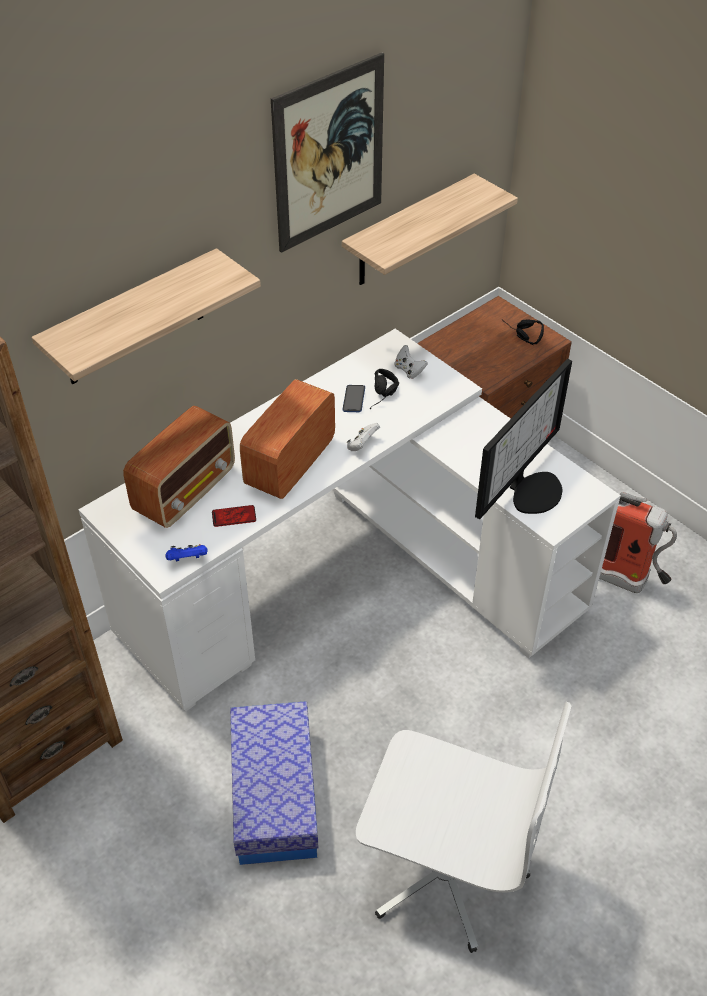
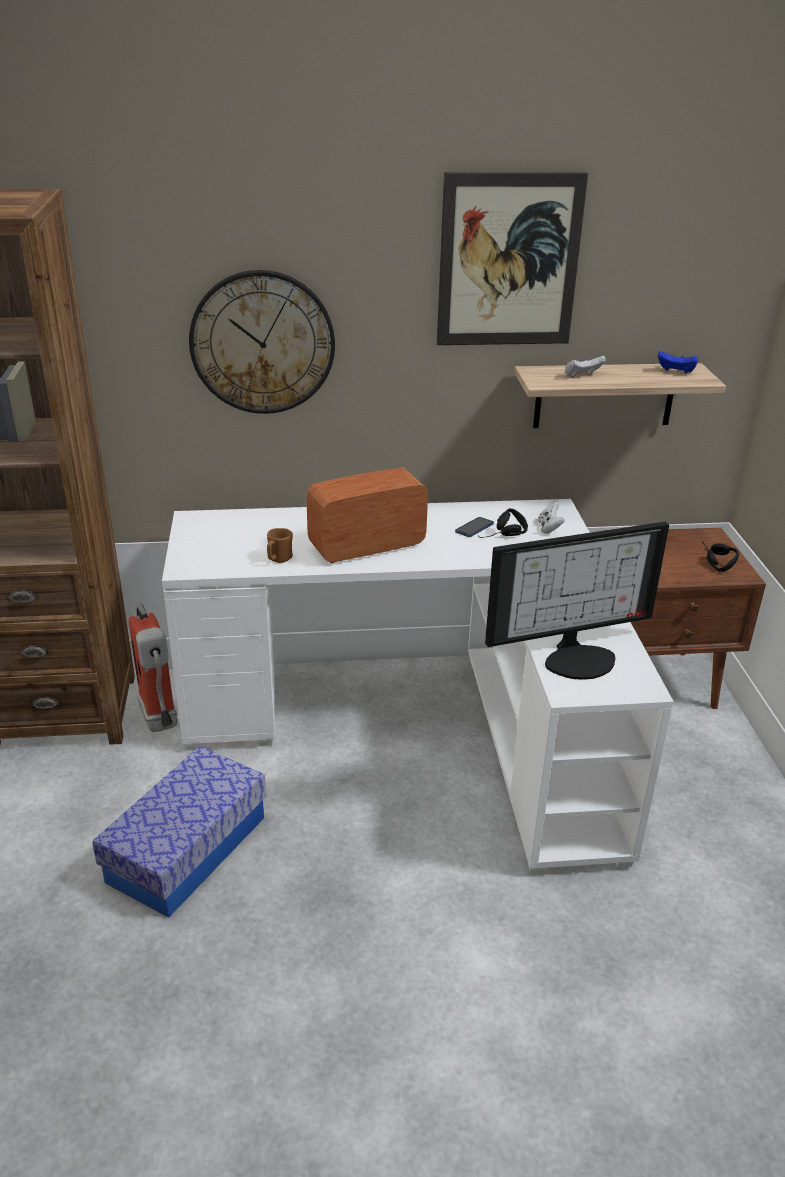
camera: 35 degrees right, 15 degrees down
(133, 320) = (262, 343): shelf -> wall clock
(186, 490) = (264, 530): radio -> none
(187, 560) = (208, 570): blue game controller -> blue game controller (675, 372)
(234, 516) = (278, 559): phone -> brown mug
(362, 445) = (443, 558): white game controller -> white game controller (582, 376)
(445, 870) = (264, 1003): white office chair -> none
(629, 582) = (710, 867): fire extinguisher -> fire extinguisher (161, 723)

